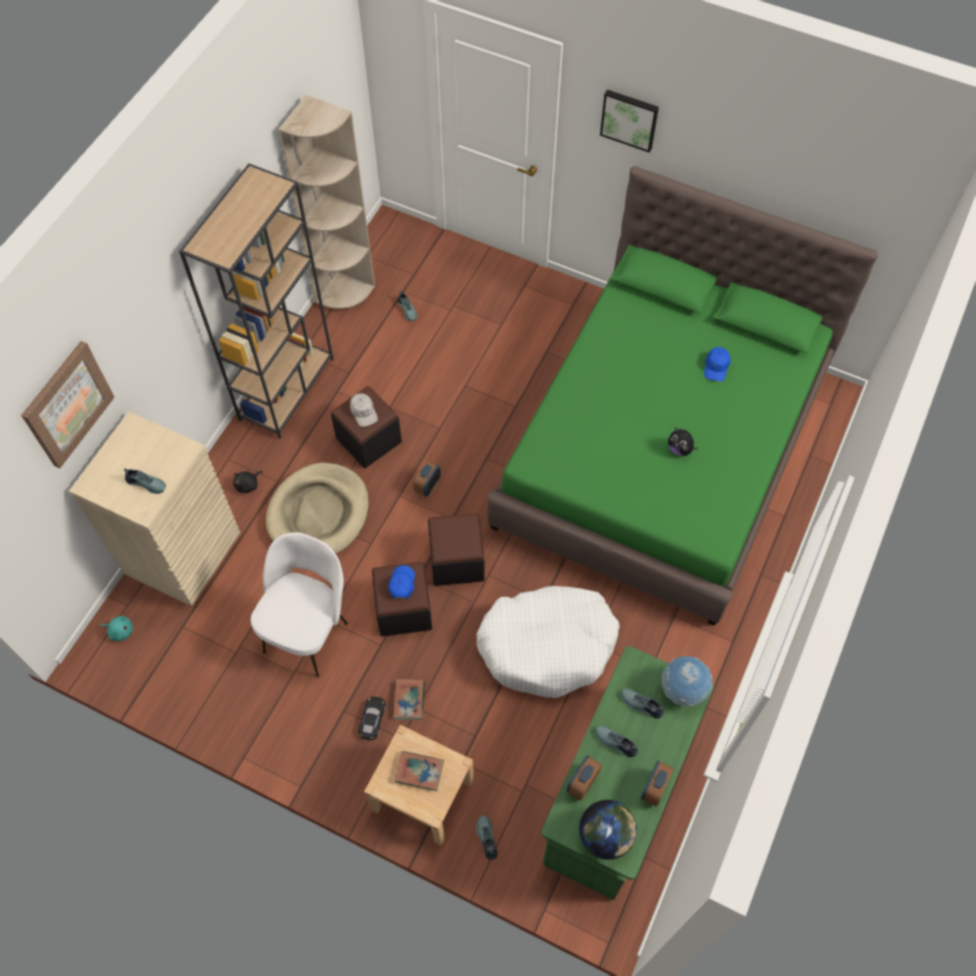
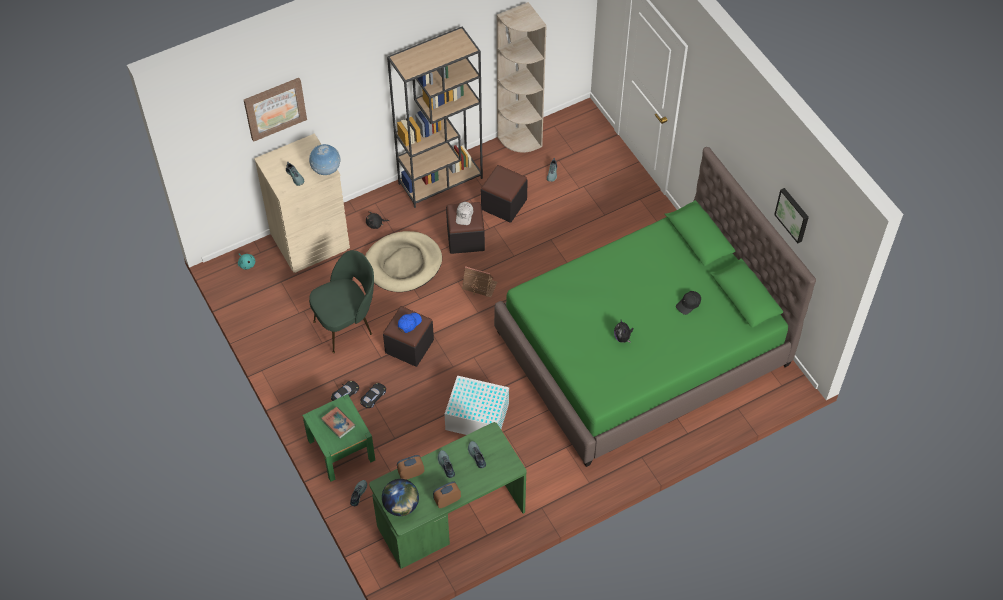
camera: 35 degrees right, 5 degrees down
(309, 631) = (347, 326): white chair -> green chair
(409, 700) = (373, 396): book -> black toy car
(422, 795) = (341, 450): beige nightstand -> green nightstand
(428, 486) = (479, 285): alarm clock -> toy house
(457, 561) = (461, 338): black ottoman -> black ottoman (504, 204)
(547, 645) = (476, 416): white dog bed -> white storage box
(629, 119) = (712, 114): picture -> picture (793, 214)
(682, 690) = (506, 463): globe -> globe (326, 170)
(716, 367) = (688, 304): blue cap -> black cap

